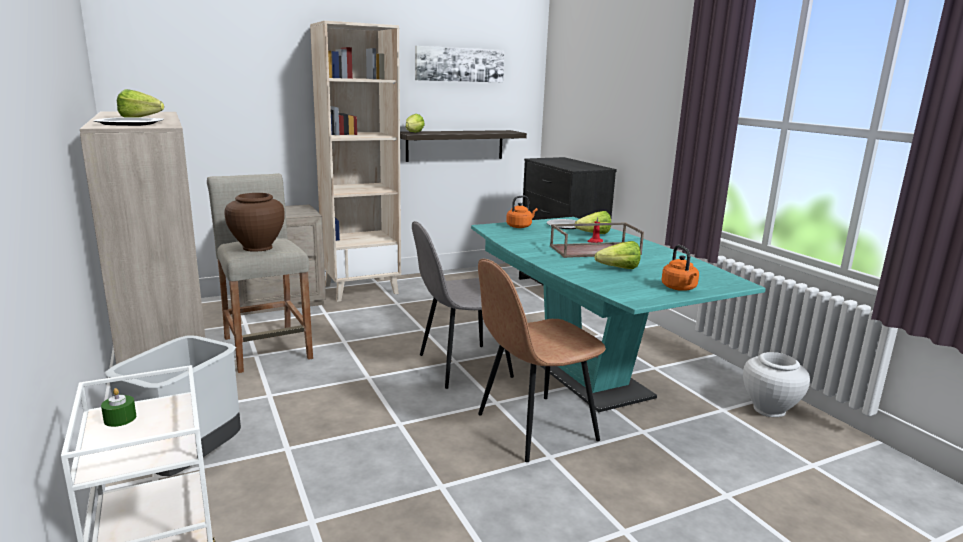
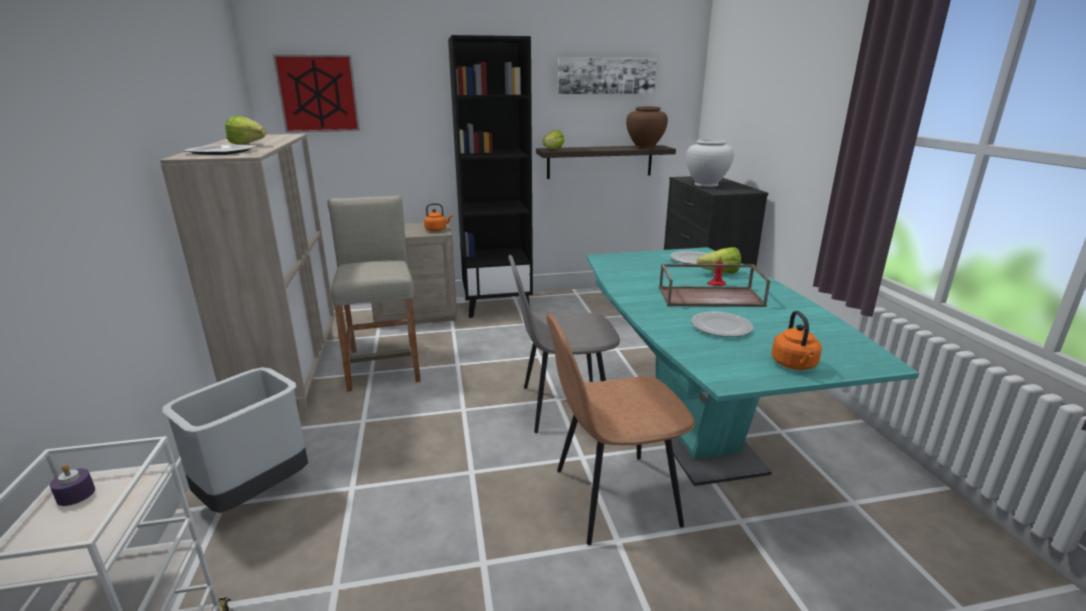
camera: 15 degrees right, 5 degrees up
(120, 419) = (76, 495): green candle -> purple candle
(172, 72) = (318, 94): none -> picture
(257, 247) = (365, 272): brown vase -> brown vase (644, 147)
(361, 289) = (497, 305): beige bookcase -> black bookcase
(520, 226) = (639, 259): orange kettle -> orange kettle (437, 230)
(614, 269) = (722, 327): lettuce -> plate
(769, 409) = (917, 511): white vase -> white vase (706, 184)

